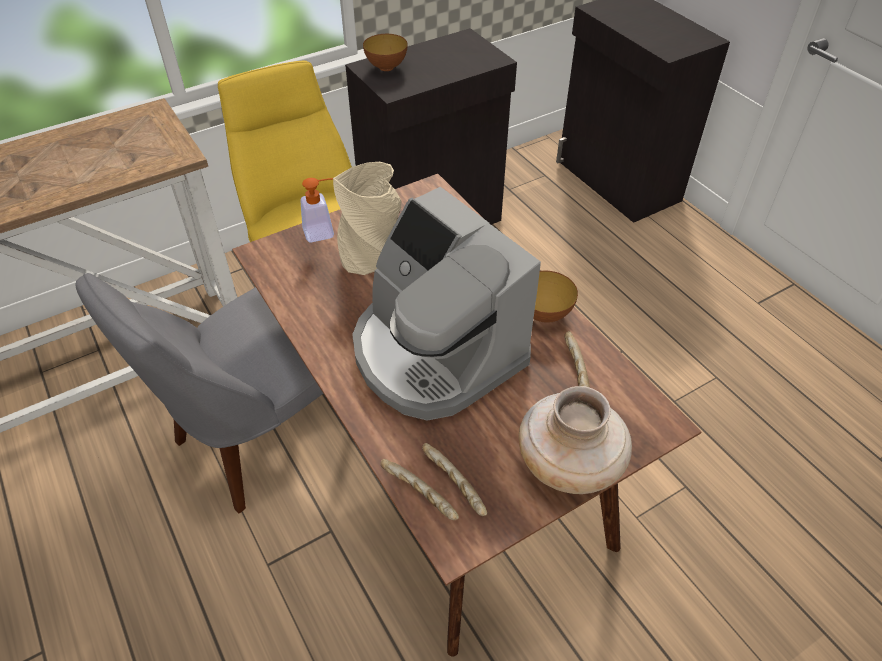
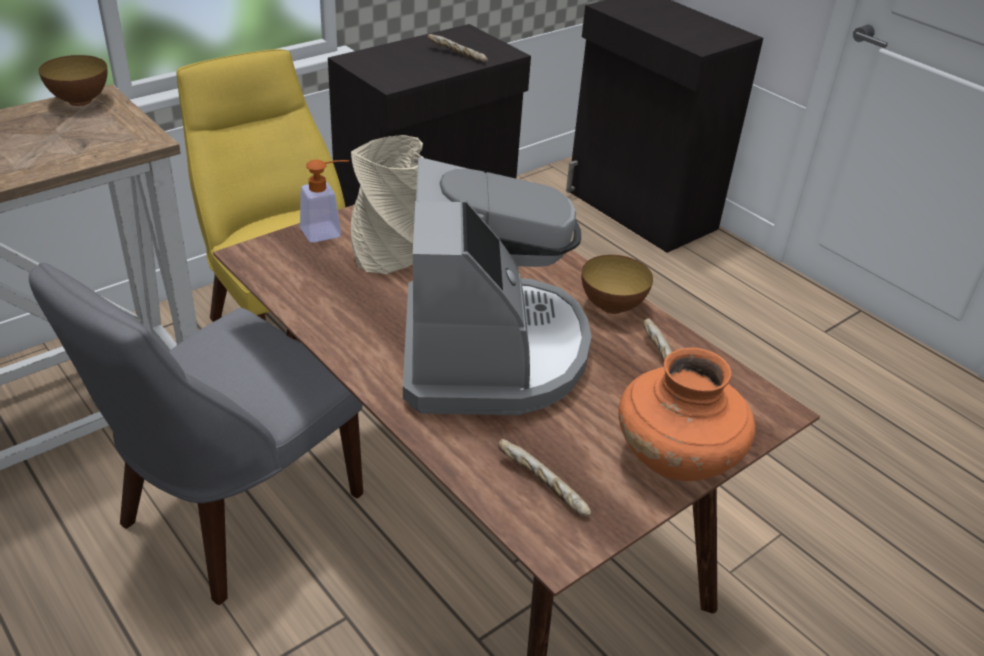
camera: 10 degrees left, 10 degrees down
(386, 67) = (378, 60): bowl -> bowl (80, 101)
(419, 495) = (501, 500): bread -> bread (456, 55)
(435, 353) = (490, 351): coffee machine -> coffee machine turned 135 degrees counterclockwise
(569, 466) = (676, 459): beige vase -> orange vase

